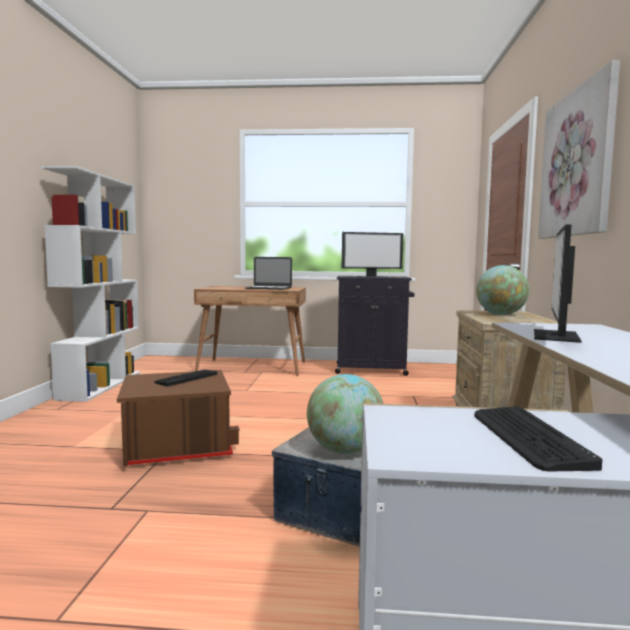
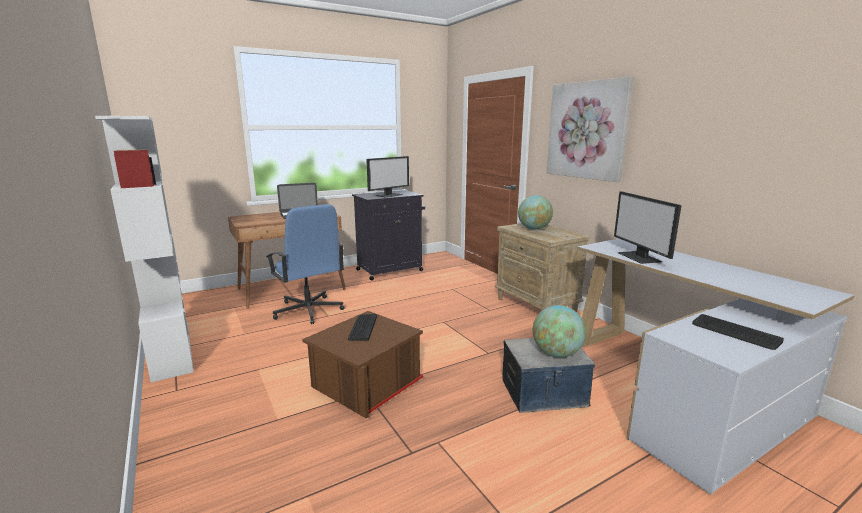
camera: 35 degrees left, 10 degrees up
(237, 383) = (308, 311): none -> blue office chair

